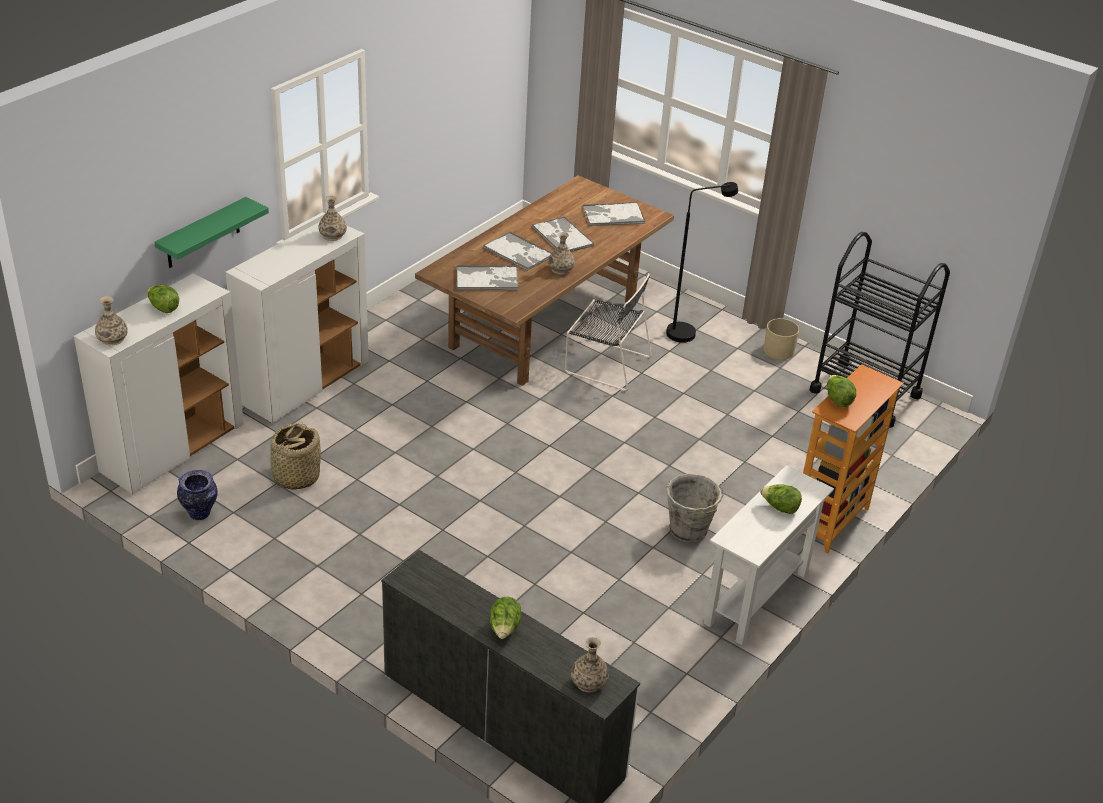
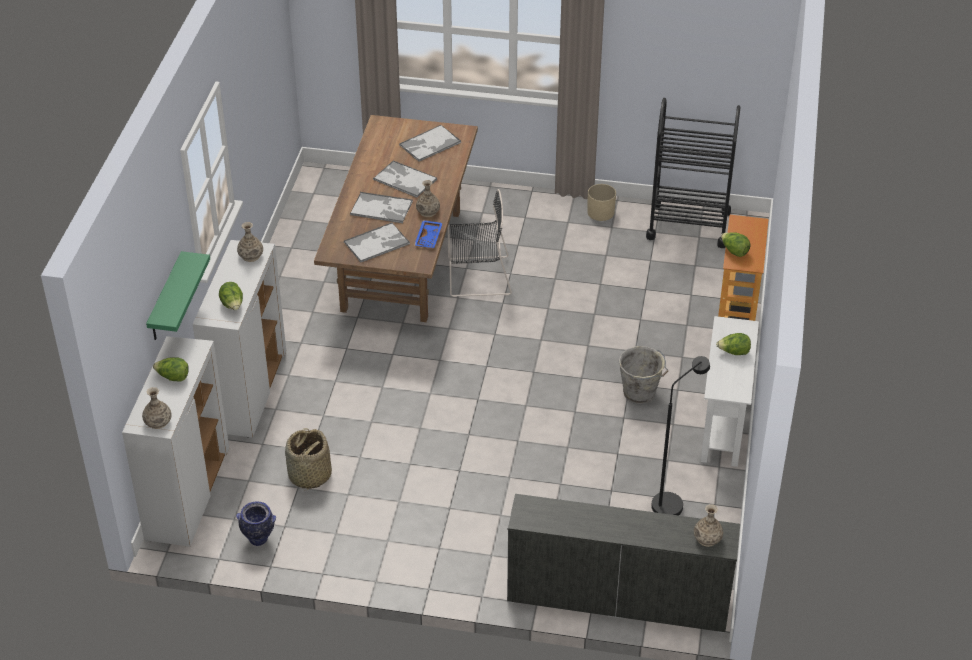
camera: 25 degrees left, 5 degrees up
(504, 629) = (622, 526): lettuce -> lettuce (232, 305)
(542, 291) = (429, 238): none -> blue tray
(688, 332) = (520, 222): black floor lamp -> black floor lamp (672, 501)

